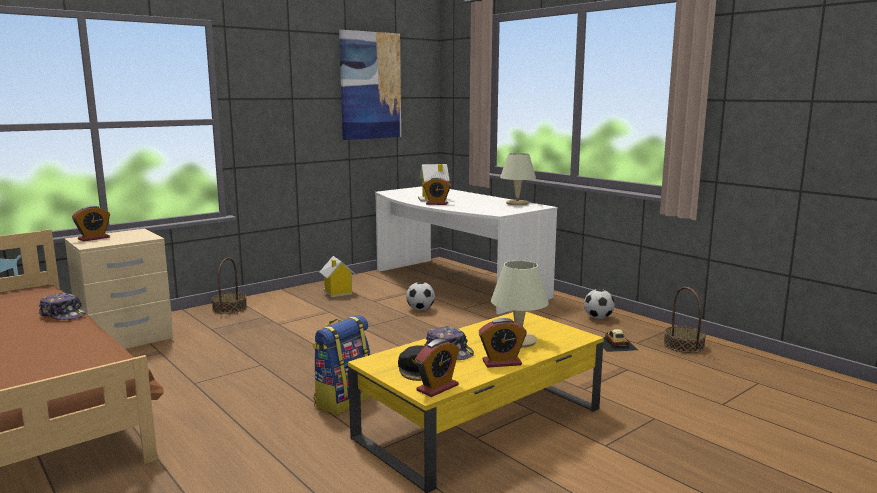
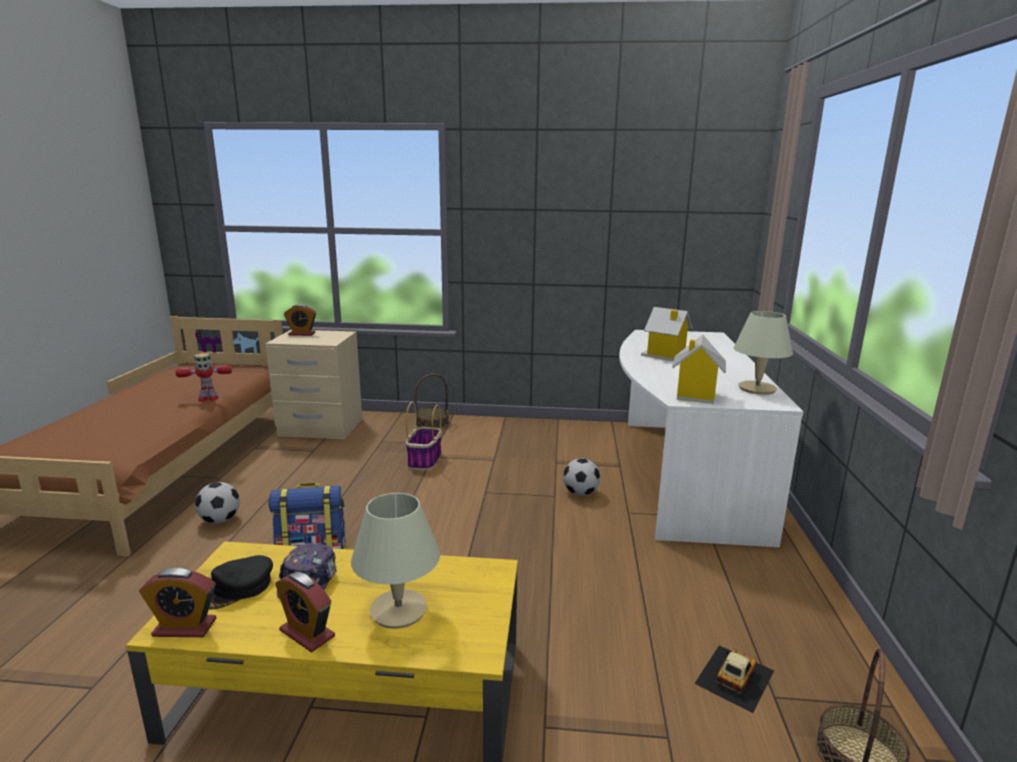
camera: 45 degrees right, 5 degrees up
(63, 315) = (208, 399): cap -> toy robot
(278, 327) = (425, 460): none -> basket
(337, 292) = (542, 439): toy house -> toy house (695, 395)
(370, 86) = (645, 196): picture -> none
(437, 204) = (648, 363): alarm clock -> none
(598, 318) = (791, 615): football -> football (220, 520)

